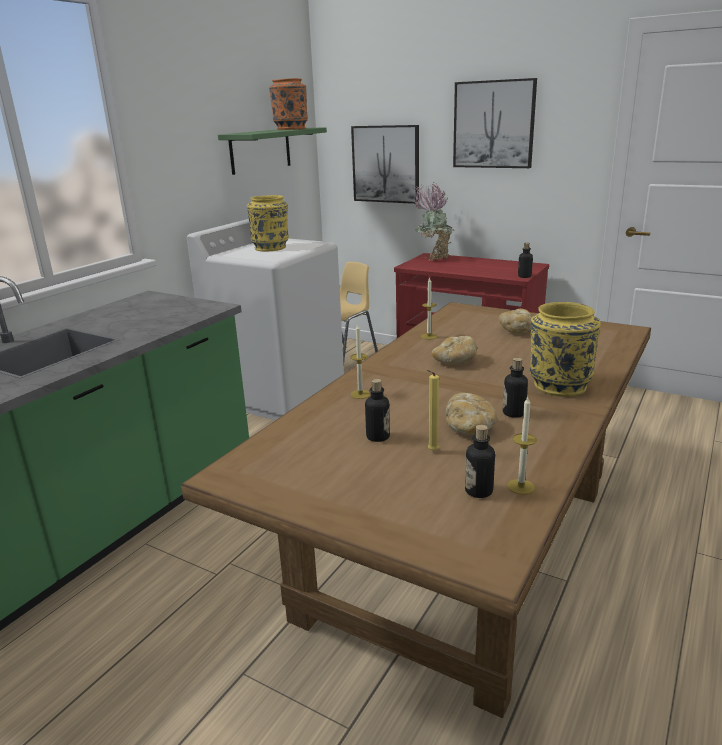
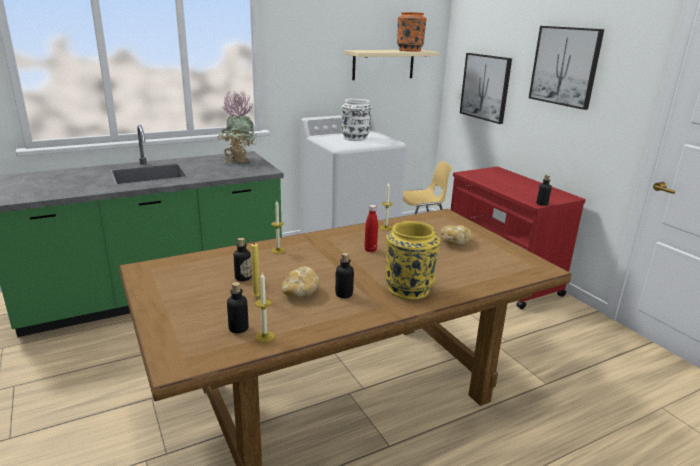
camera: 30 degrees right, 0 degrees up
(260, 150) = (383, 64): green shelf -> beige shelf
(271, 248) = (355, 138): yellow vase -> white vase
(433, 258) = (495, 172): potted plant -> potted plant (238, 161)
(455, 362) = (370, 250): bread -> red bottle

